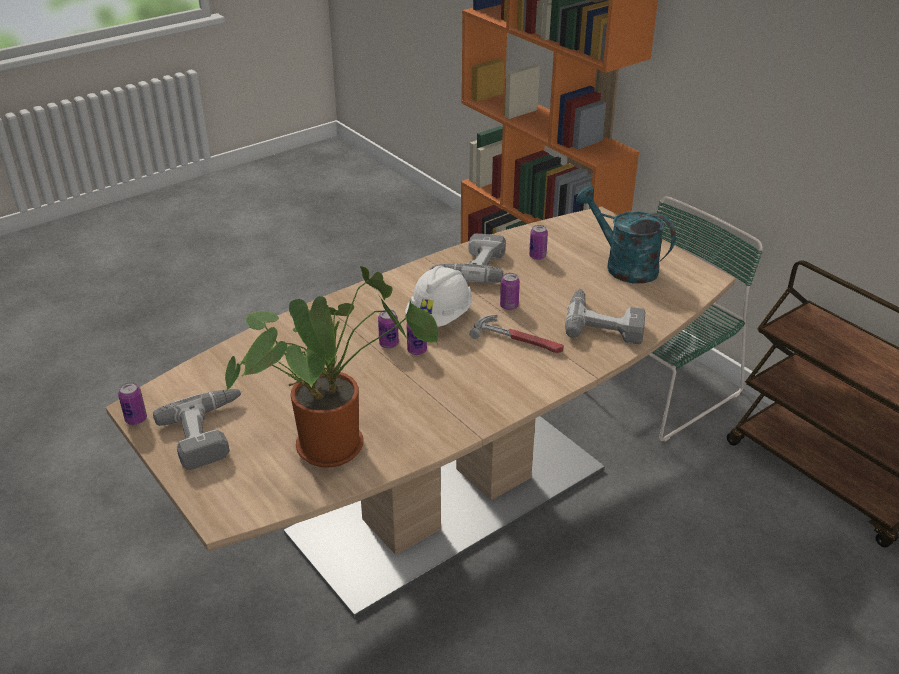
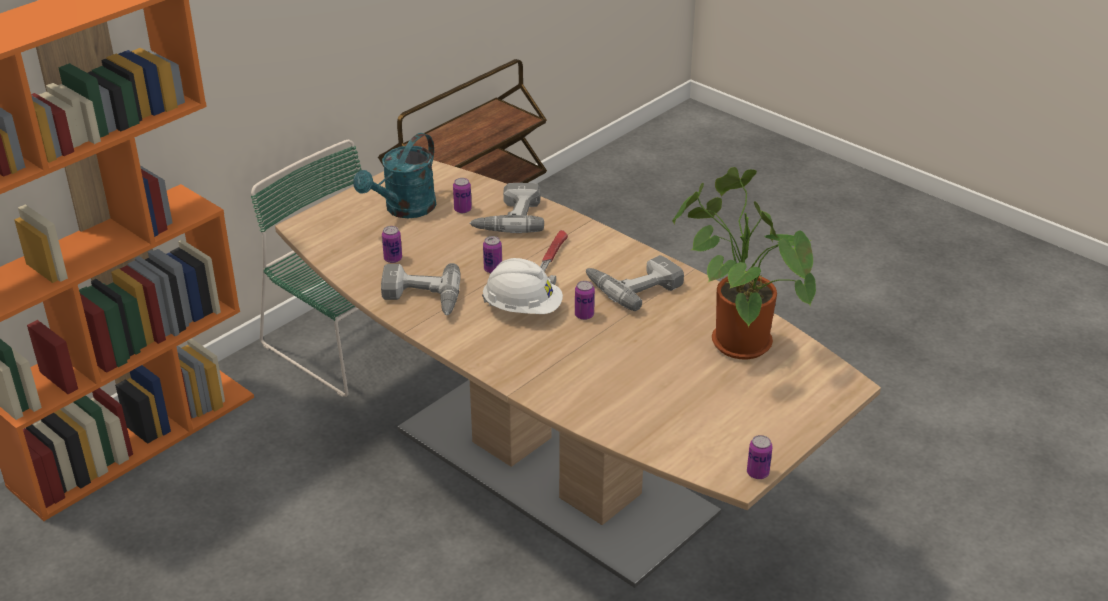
camera: 100 degrees left, 0 degrees up
(210, 433) = (754, 418): power drill -> power drill (633, 285)
(389, 344) = (579, 333): can -> can (462, 209)

